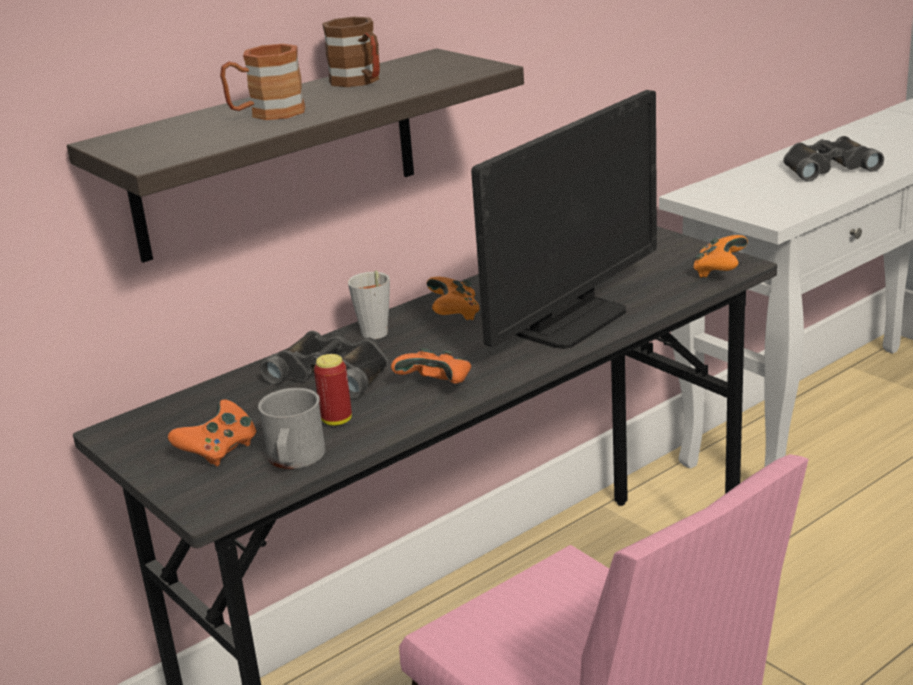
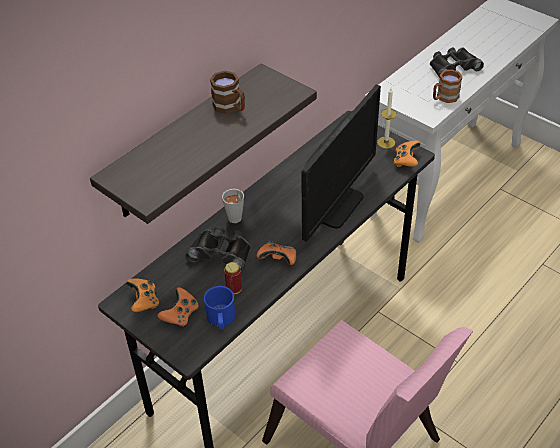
camera: 10 degrees left, 20 degrees up
(266, 114) = (191, 146): brown mug -> brown mug (444, 98)
(294, 460) = (221, 320): grey mug -> blue mug
(454, 314) = (273, 201): orange game controller -> orange game controller (144, 301)
(686, 250) = (386, 142): none -> candle

